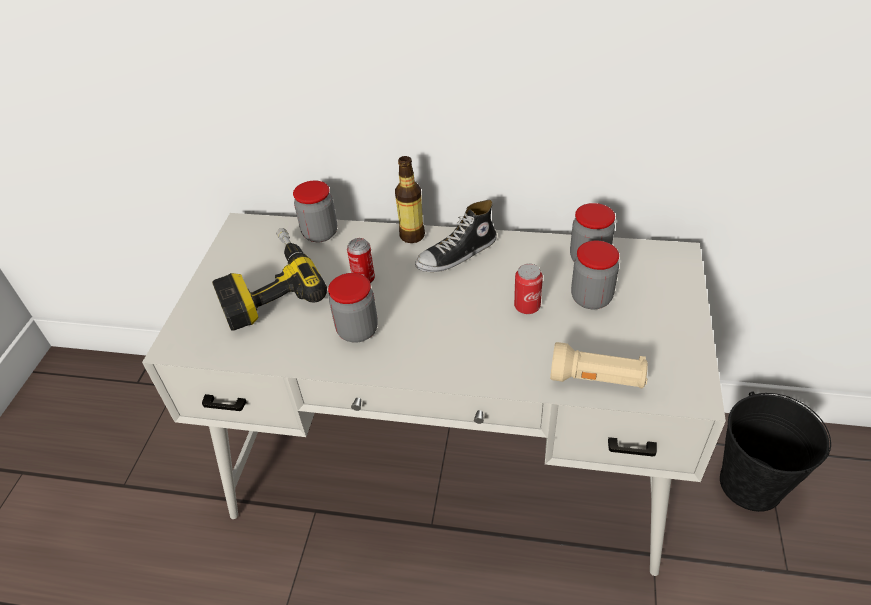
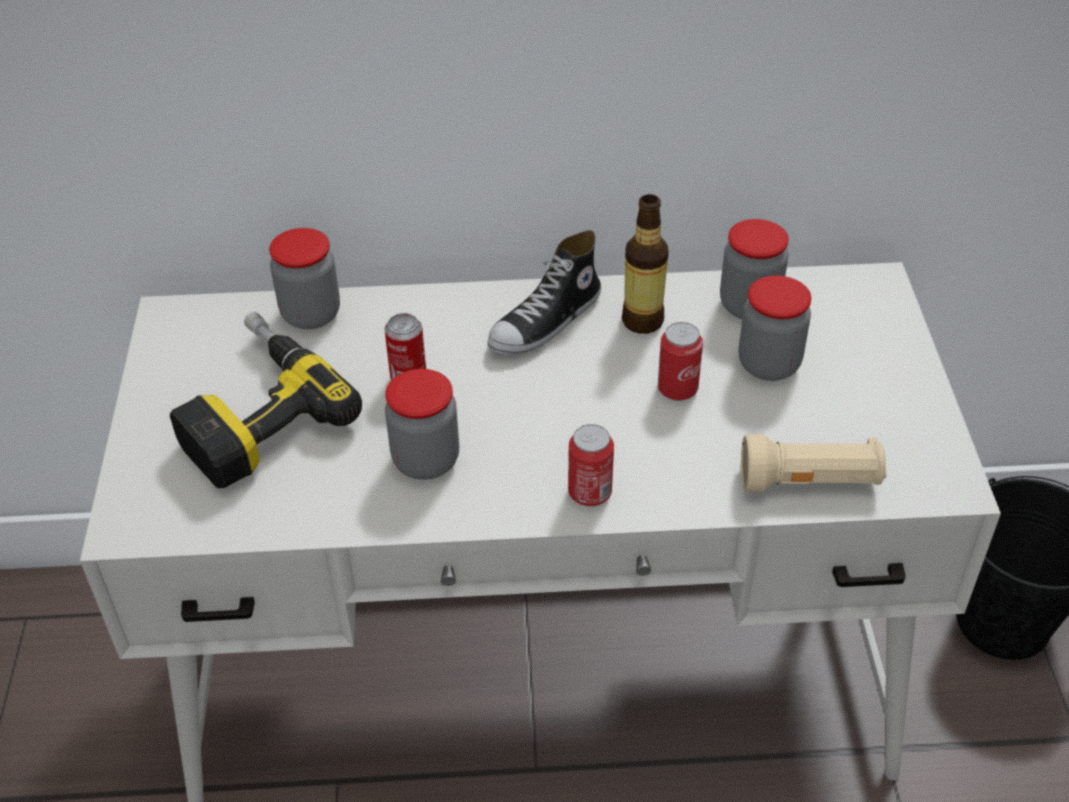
camera: 15 degrees left, 0 degrees up
(412, 235) = (464, 300): bottle -> bottle (642, 321)
(451, 365) = (590, 492): none -> can

